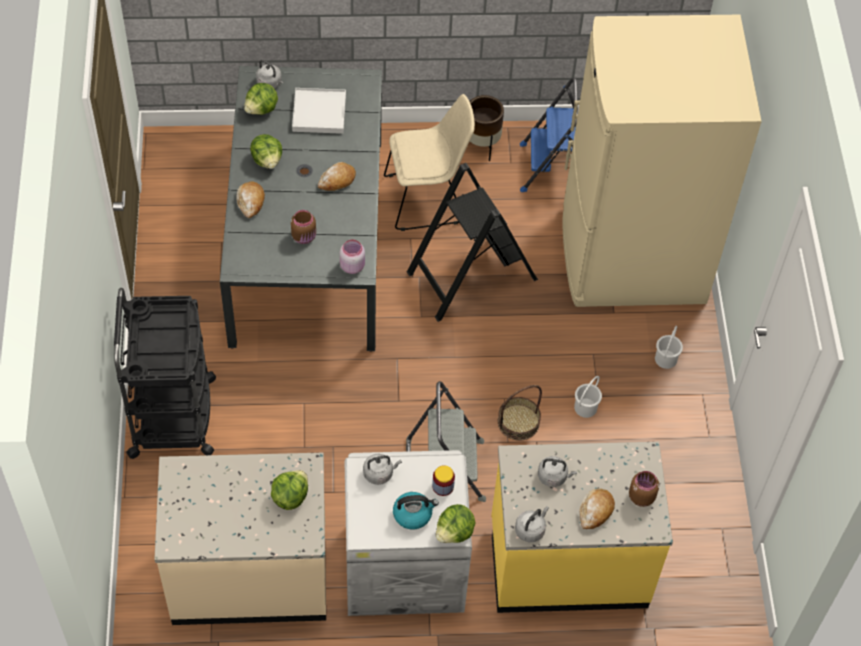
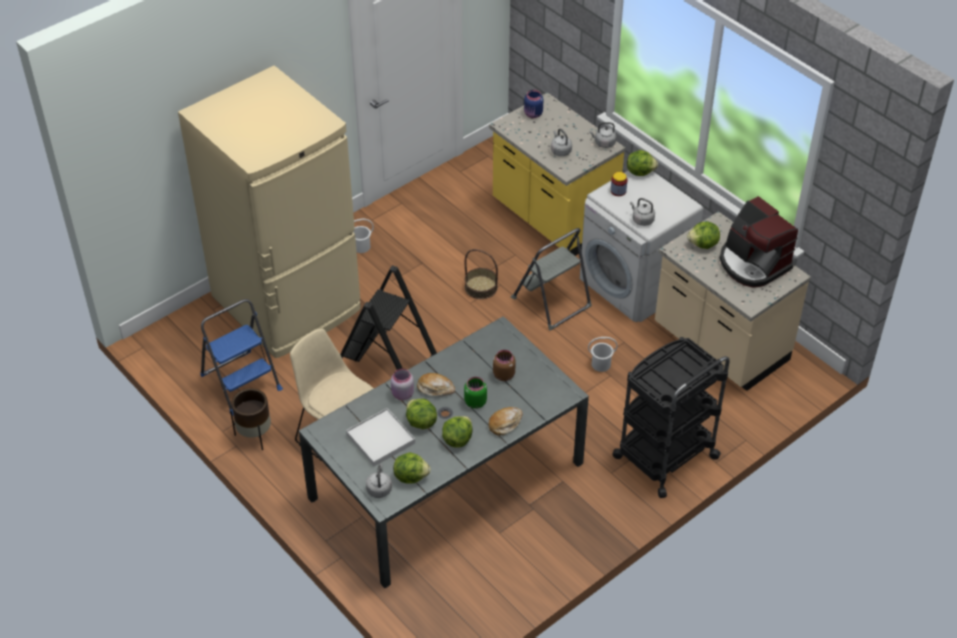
camera: 125 degrees left, 10 degrees down
(222, 520) = (753, 263): none -> coffee machine
(295, 197) = (474, 402): none -> green jar
(310, 148) = (420, 422): none -> lettuce
(352, 265) = (500, 336): pink jar -> pink jar (402, 394)
(413, 514) = (650, 193): kettle -> none
(586, 407) = (437, 263): white bucket -> white bucket (600, 364)
(595, 511) = (563, 126): bread -> none
(640, 496) = (533, 114): brown jar -> blue jar

